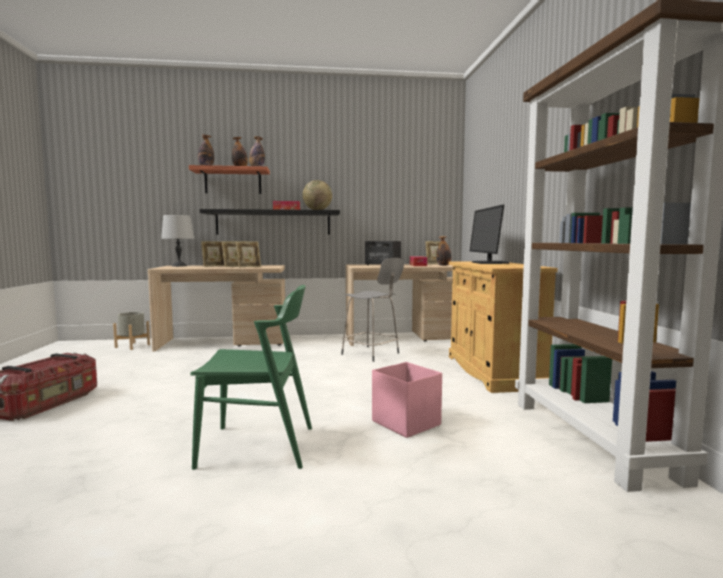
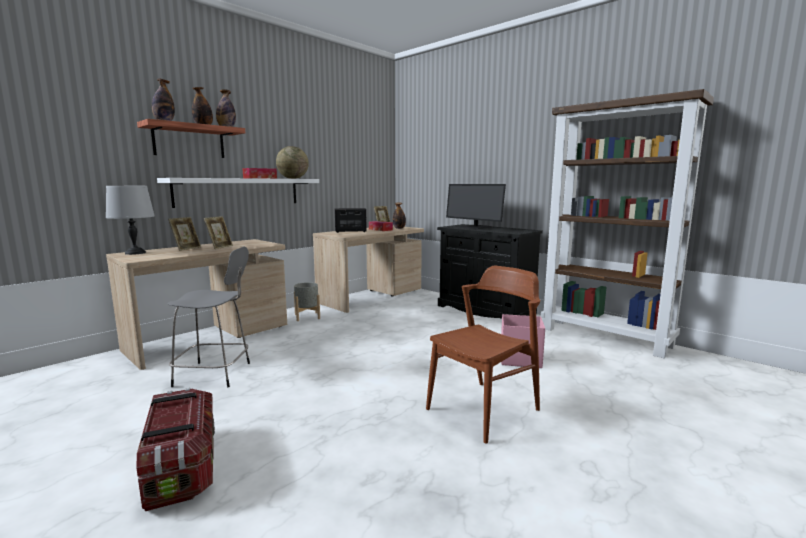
camera: 40 degrees left, 5 degrees up
(132, 346) = (89, 371): grey planter -> grey planter (307, 316)
(249, 267) = (240, 246): picture frame -> none
(258, 446) = (483, 409): green chair -> brown chair
(273, 222) = (239, 192): black shelf -> white shelf
(372, 354) = (381, 316): grey stool -> grey stool (215, 374)
(493, 371) = (485, 310): beige cabinet -> black cabinet

